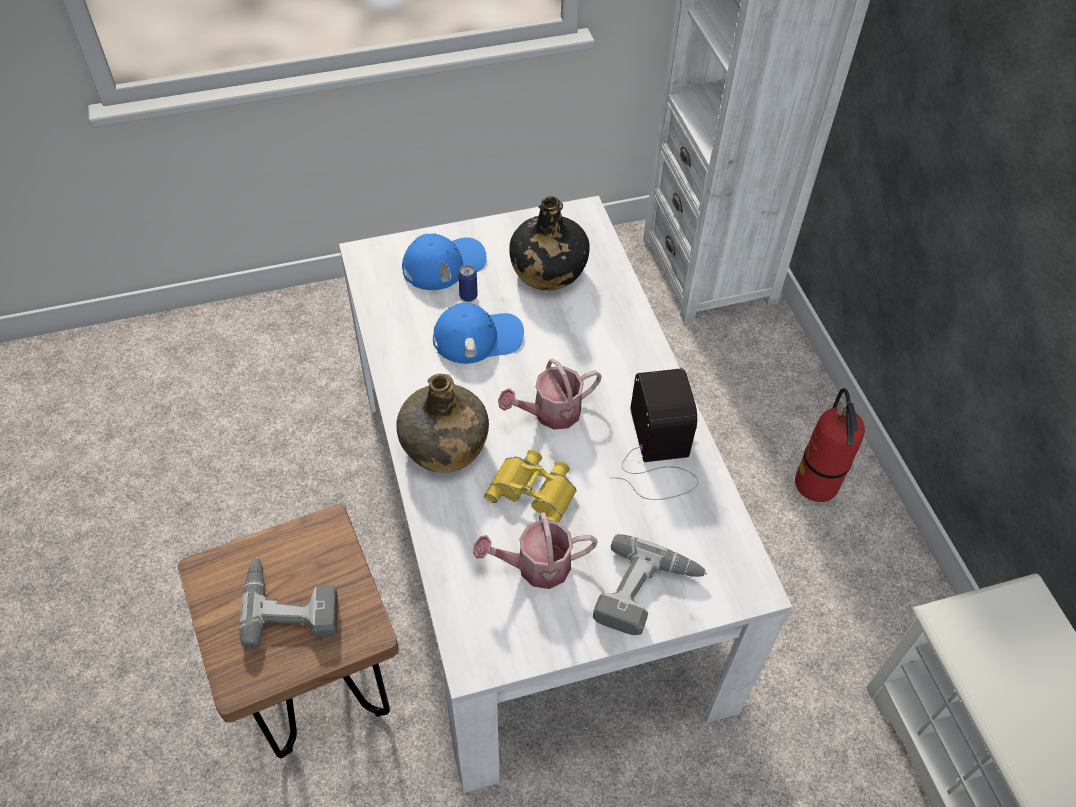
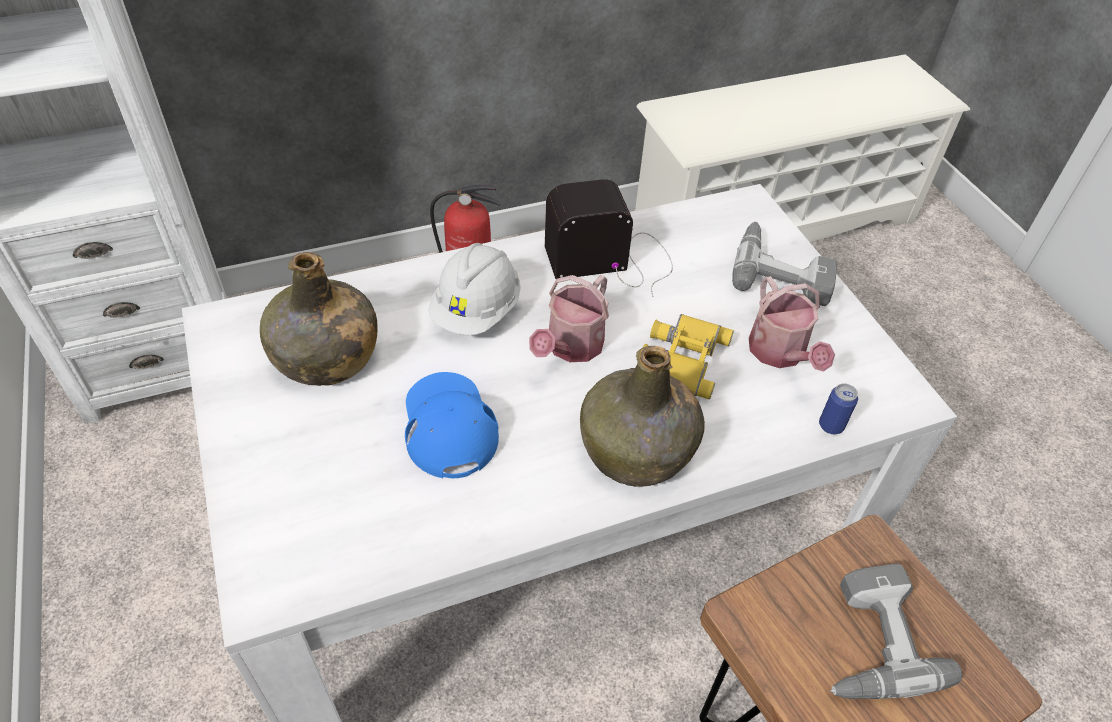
camera: 95 degrees left, 5 degrees down
(444, 264) = (298, 479): blue cap -> none
(468, 296) = (369, 443): can -> can (831, 425)
(547, 270) = (326, 357): black bottle -> green bottle
(550, 413) = (571, 347): watering can -> watering can turned 60 degrees clockwise
(593, 355) = (477, 311): none -> white hard hat

